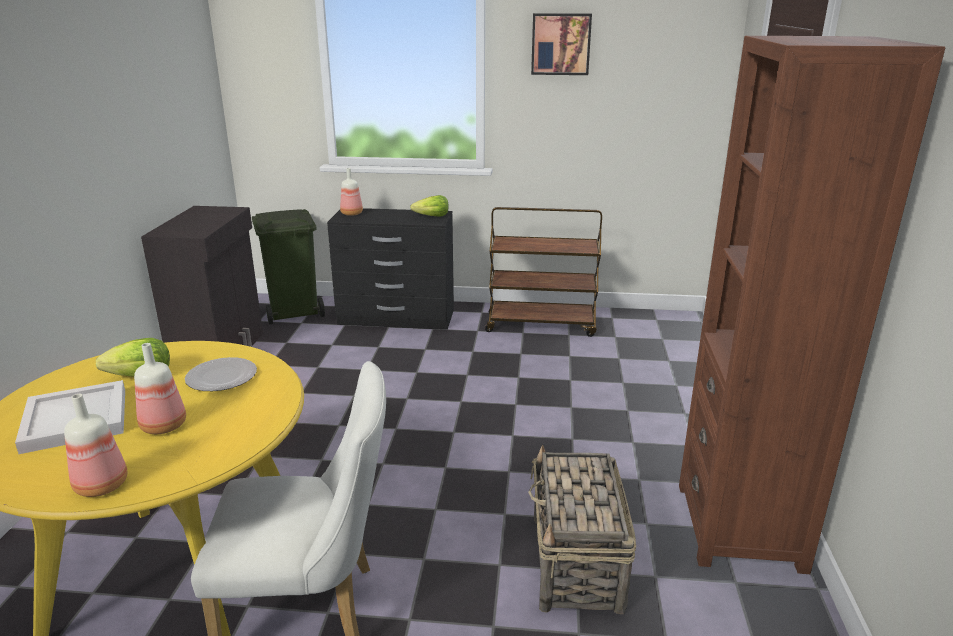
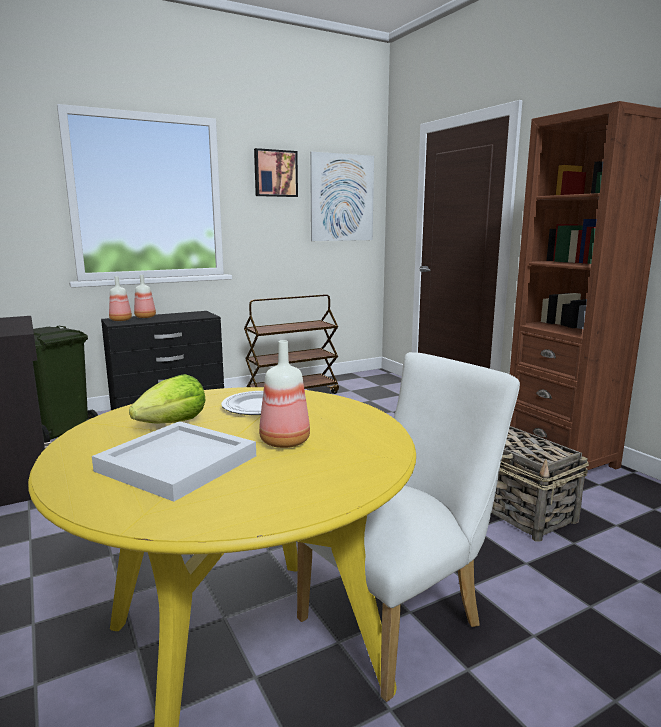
camera: 35 degrees left, 10 degrees down
(103, 485) = (330, 487): bottle -> bottle (145, 317)
(431, 217) = (198, 314): lettuce -> none
(660, 75) = (342, 198): none -> picture

